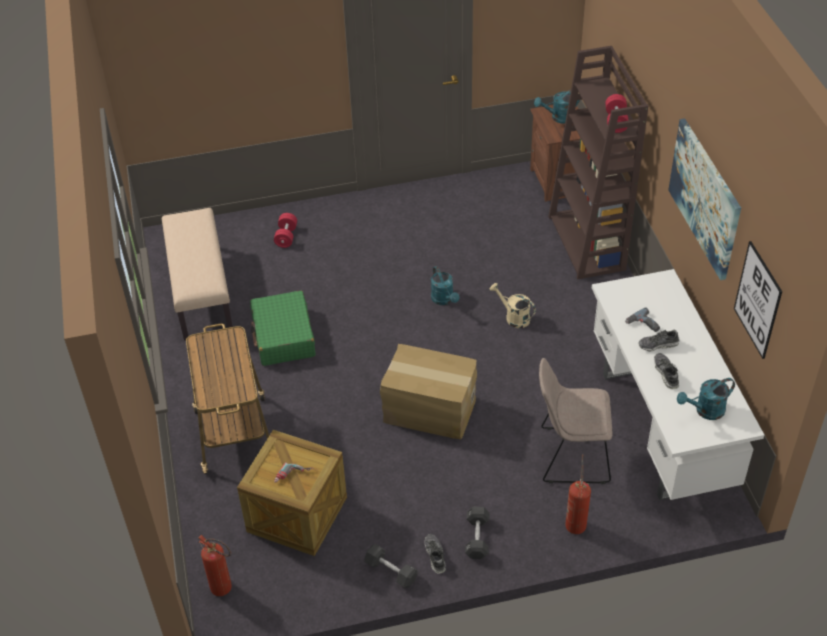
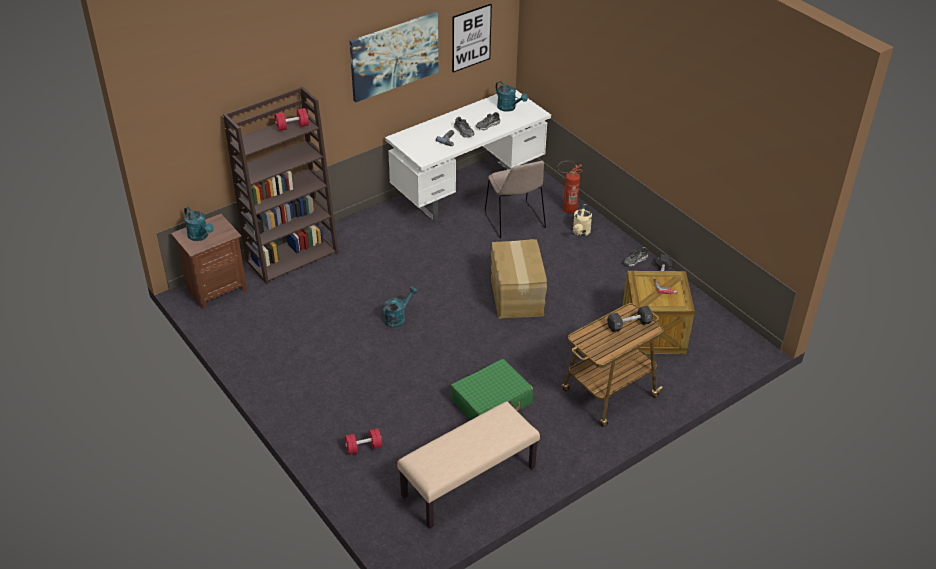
camera: 115 degrees left, 5 degrees down
(225, 590) = (736, 347): fire extinguisher -> none
(477, 538) = (608, 246): black dumbbell -> black dumbbell (629, 324)
(513, 317) = (398, 276): beige watering can -> beige watering can (581, 232)

